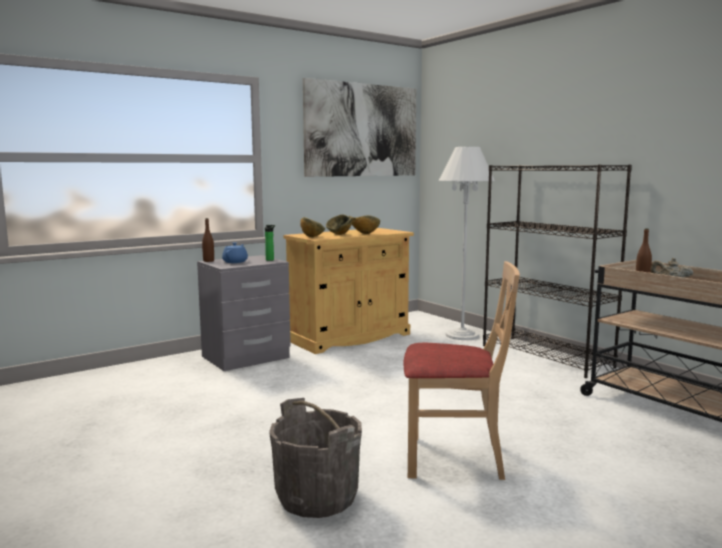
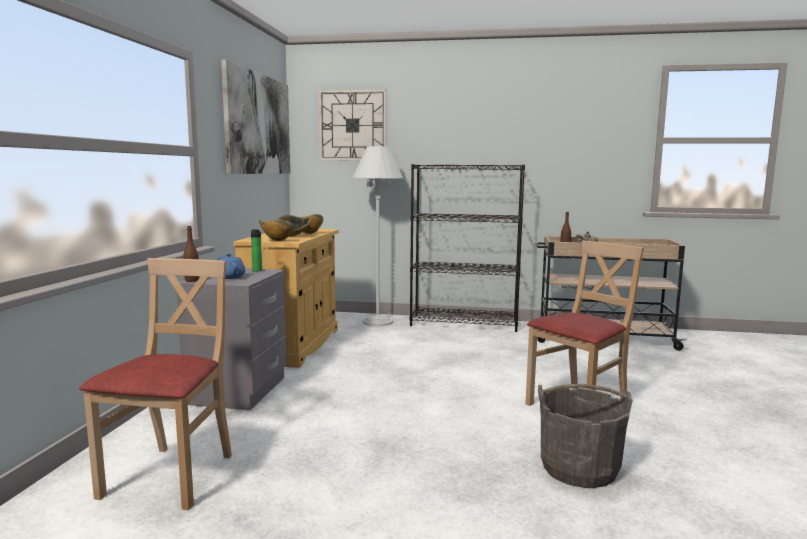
camera: 45 degrees left, 0 degrees up
(114, 391) = (171, 476): none -> beige chair
(467, 124) = (352, 125): none -> wall clock

